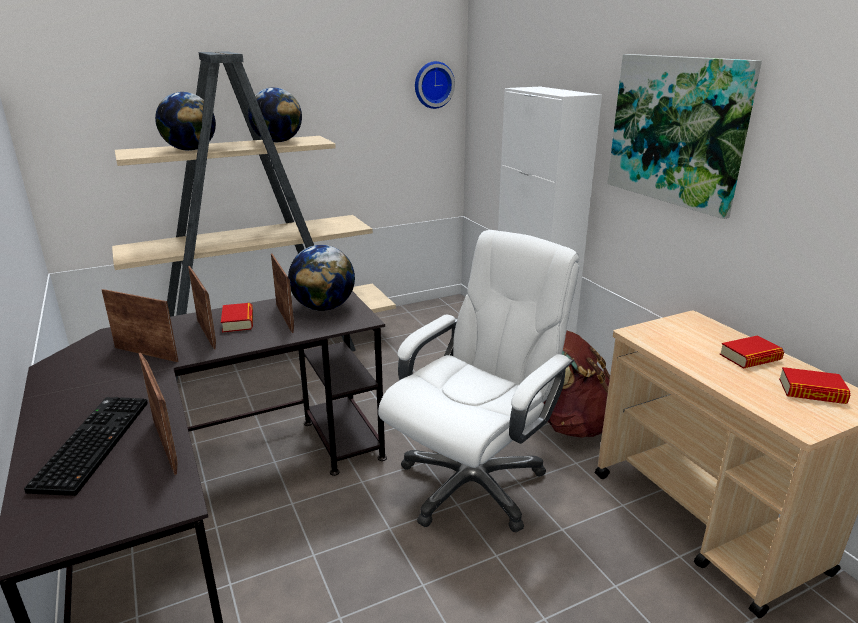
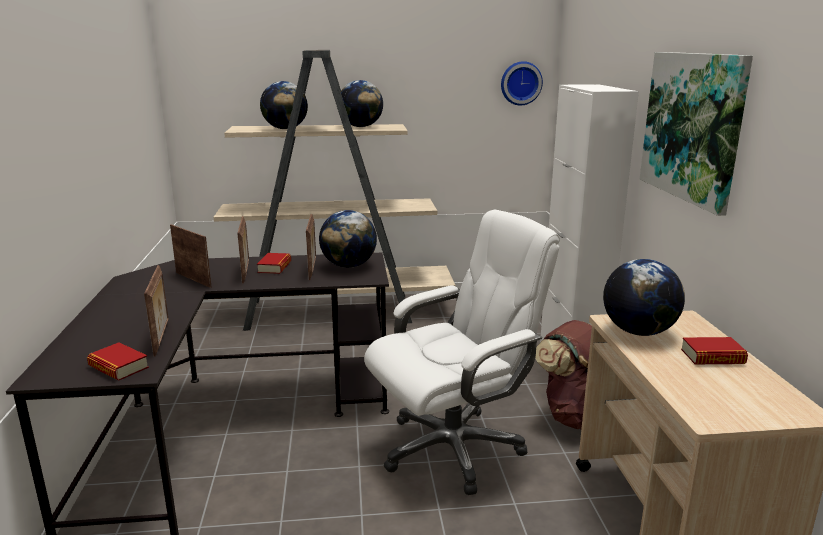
camera: 20 degrees right, 5 degrees down
(91, 443) = (117, 328): keyboard -> none
(669, 341) = (638, 332): none -> globe
(811, 391) = (751, 394): book -> book (118, 367)

